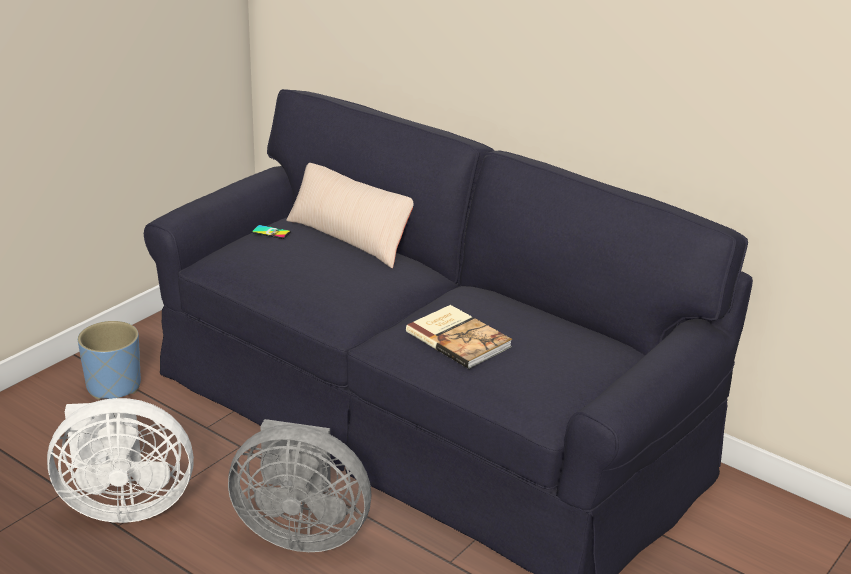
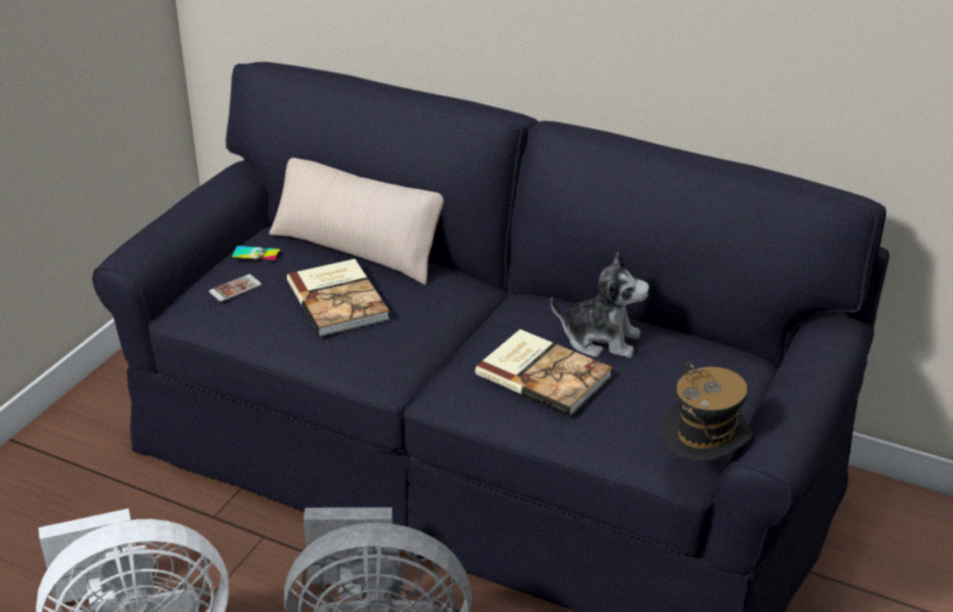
camera: 10 degrees left, 5 degrees up
(114, 386) = (76, 476): blue planter -> none
(247, 253) = (235, 288): none -> phone
(322, 269) = (339, 299): none -> book
(513, 321) = (600, 339): none -> plush toy
(559, 418) = (701, 467): none -> hat

